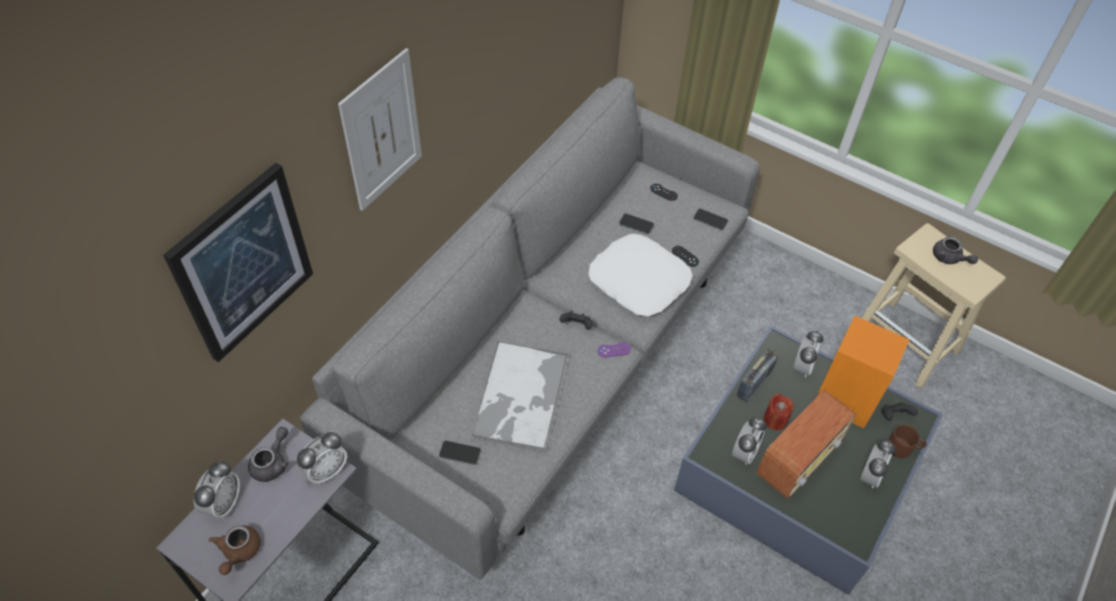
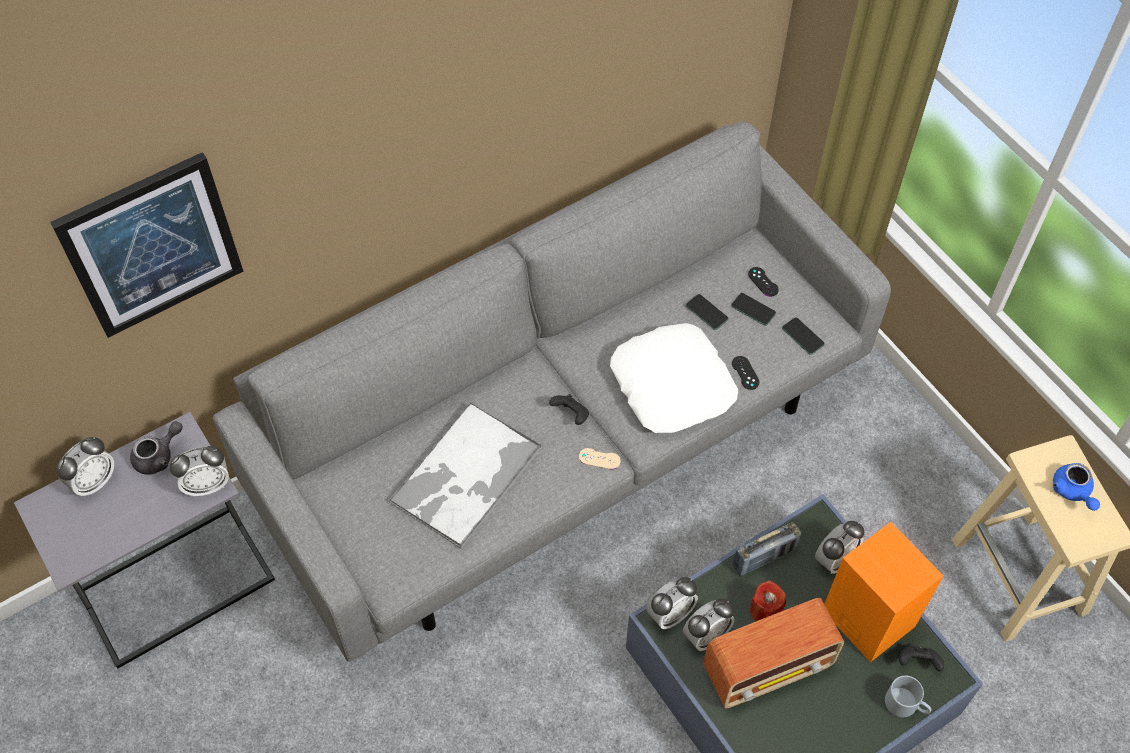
camera: 25 degrees right, 5 degrees up
(239, 552) = (86, 537): brown teapot -> none
(382, 131) = (357, 137): picture -> none
(460, 453) = (369, 515): phone -> phone (753, 309)
(614, 350) = (599, 459): purple game controller -> beige game controller
(869, 476) = (844, 721): alarm clock -> alarm clock (670, 614)
(903, 447) = (906, 704): brown mug -> grey mug
(949, 258) = (1072, 492): grey teapot -> blue teapot

